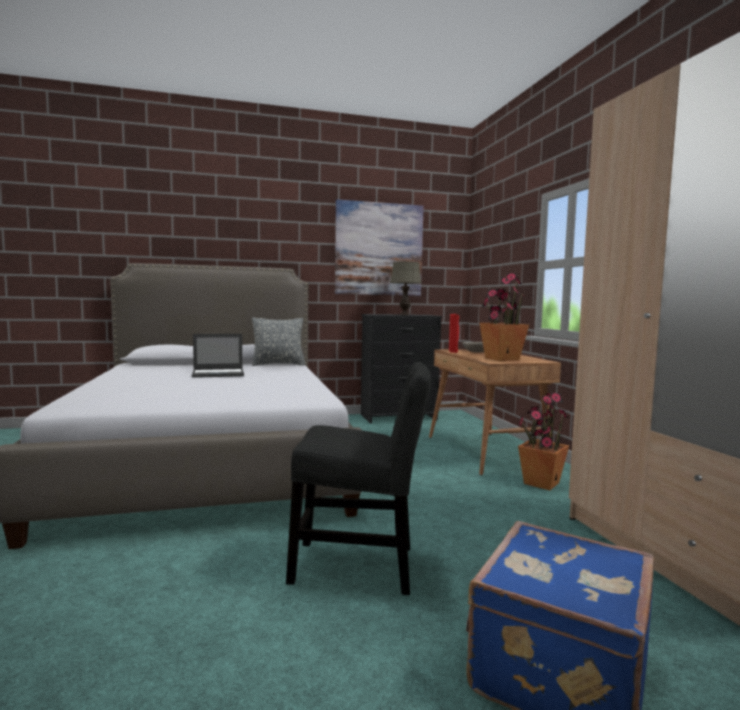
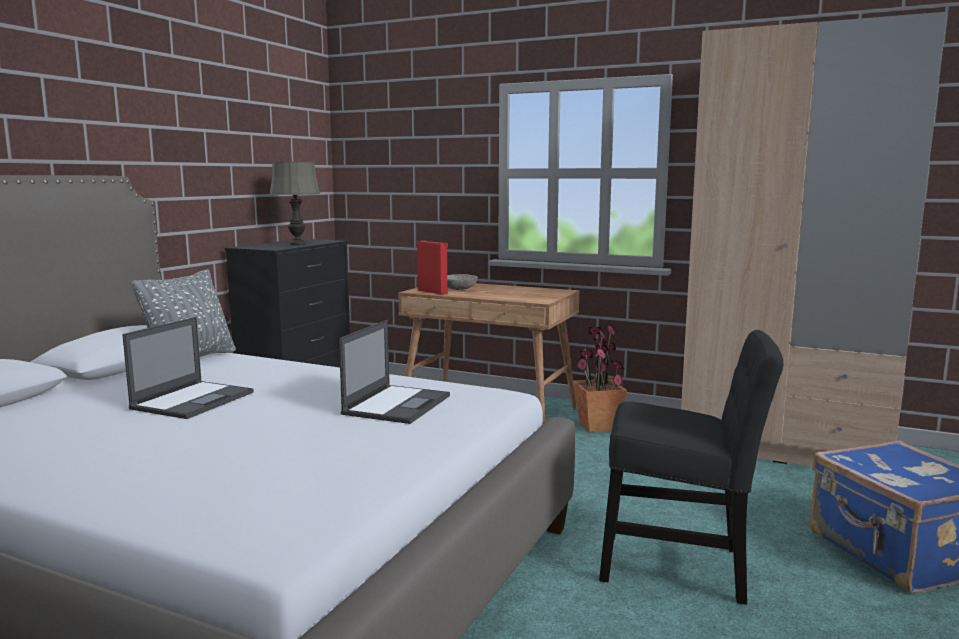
camera: 50 degrees left, 5 degrees up
(265, 391) = (397, 404): none -> laptop
(360, 566) = (681, 567): black chair -> black chair turned 60 degrees clockwise
(379, 249) = (235, 137): picture -> none
(501, 359) = (526, 295): potted plant -> none

